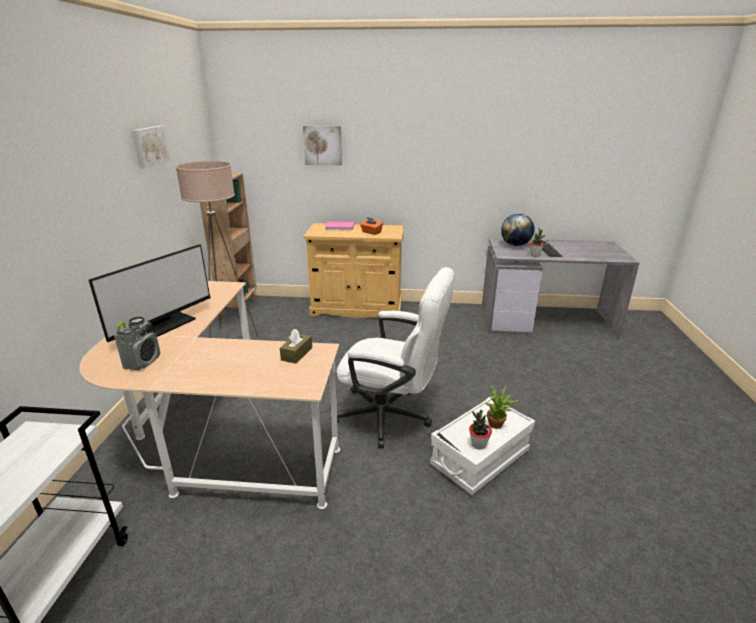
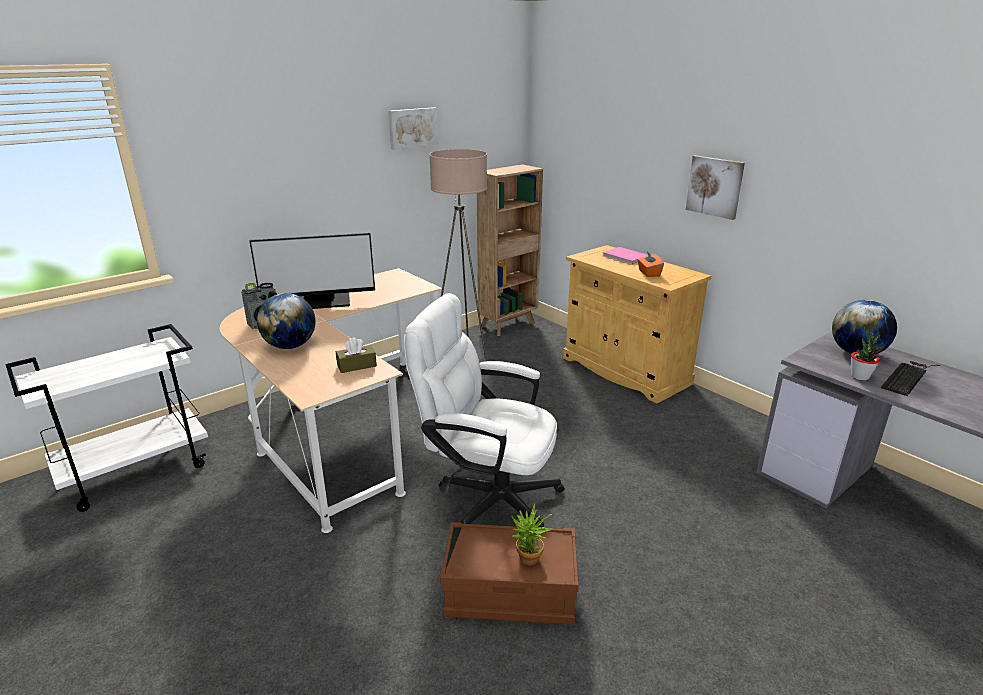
camera: 45 degrees right, 0 degrees up
(209, 366) = (290, 346): none -> globe
(323, 145) = (631, 146): picture -> picture (715, 186)
(391, 417) = (488, 497): white office chair -> white office chair turned 135 degrees clockwise
(478, 444) = (477, 563): potted plant -> none
(480, 458) = (510, 593): white storage box -> brown storage box

